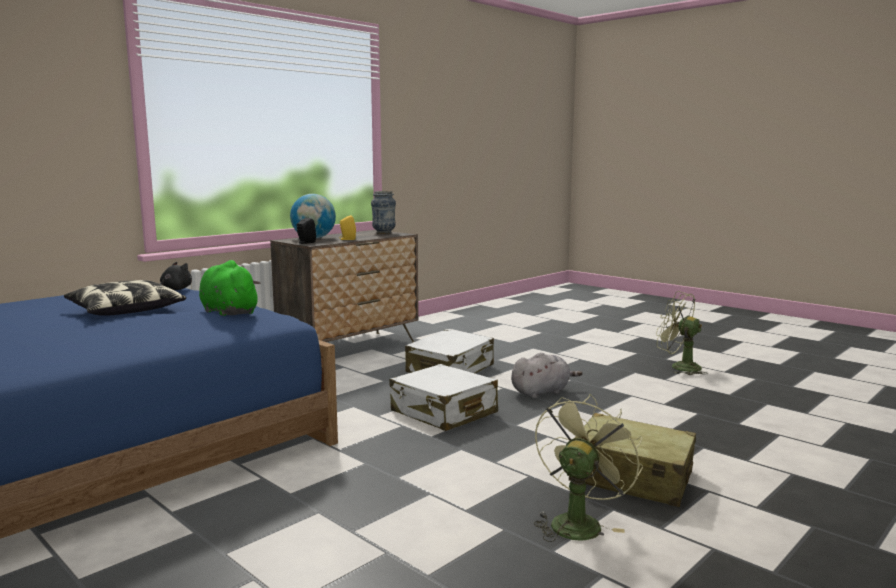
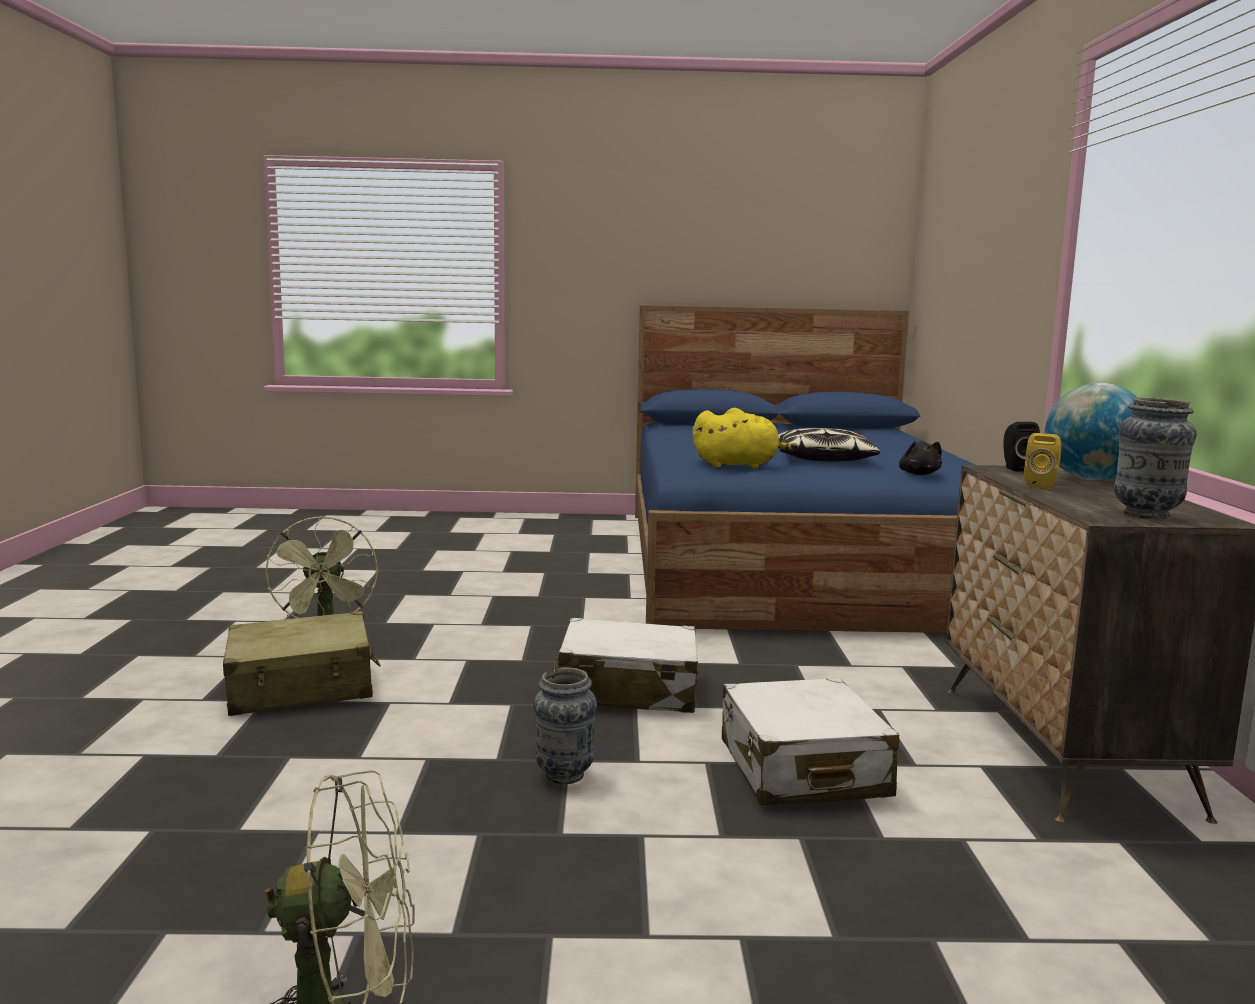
camera: 135 degrees right, 0 degrees up
(228, 312) = (739, 465): green plush toy -> yellow plush toy
(542, 392) = (564, 775): grey plush toy -> vase

